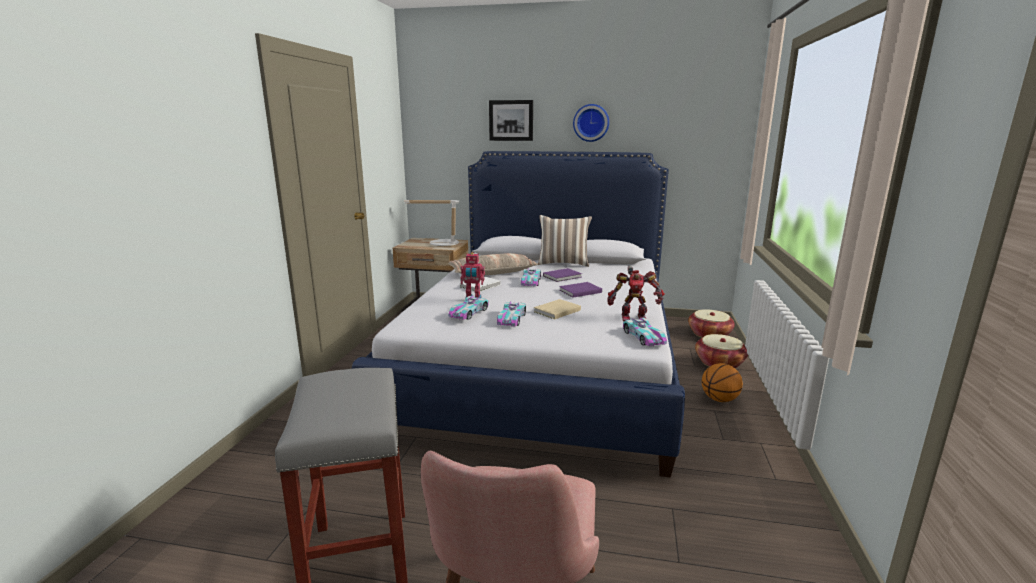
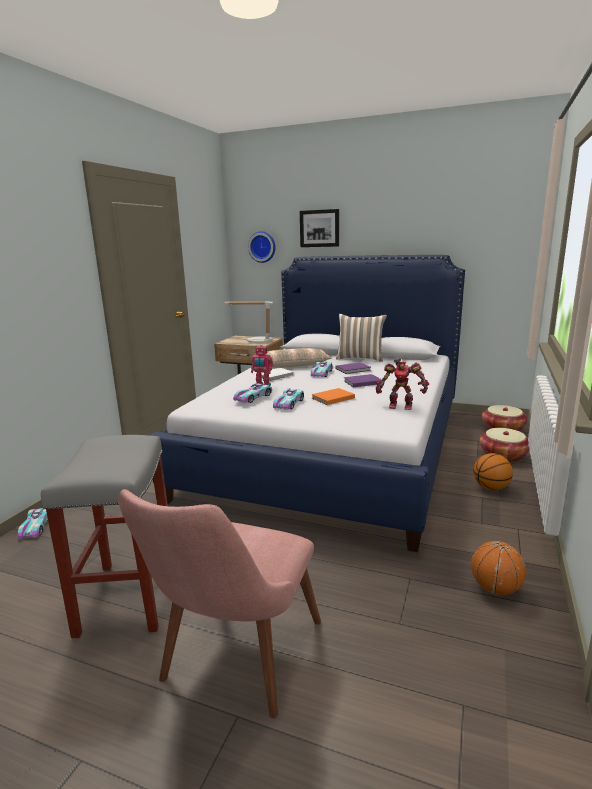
camera: 10 degrees right, 0 degrees up
(556, 311) = (331, 398): beige book -> orange book
(591, 123) = (392, 228): wall clock -> wall clock (262, 247)
(643, 337) = (401, 422): toy car -> toy car (36, 526)
(761, 512) = (495, 589): none -> basketball

